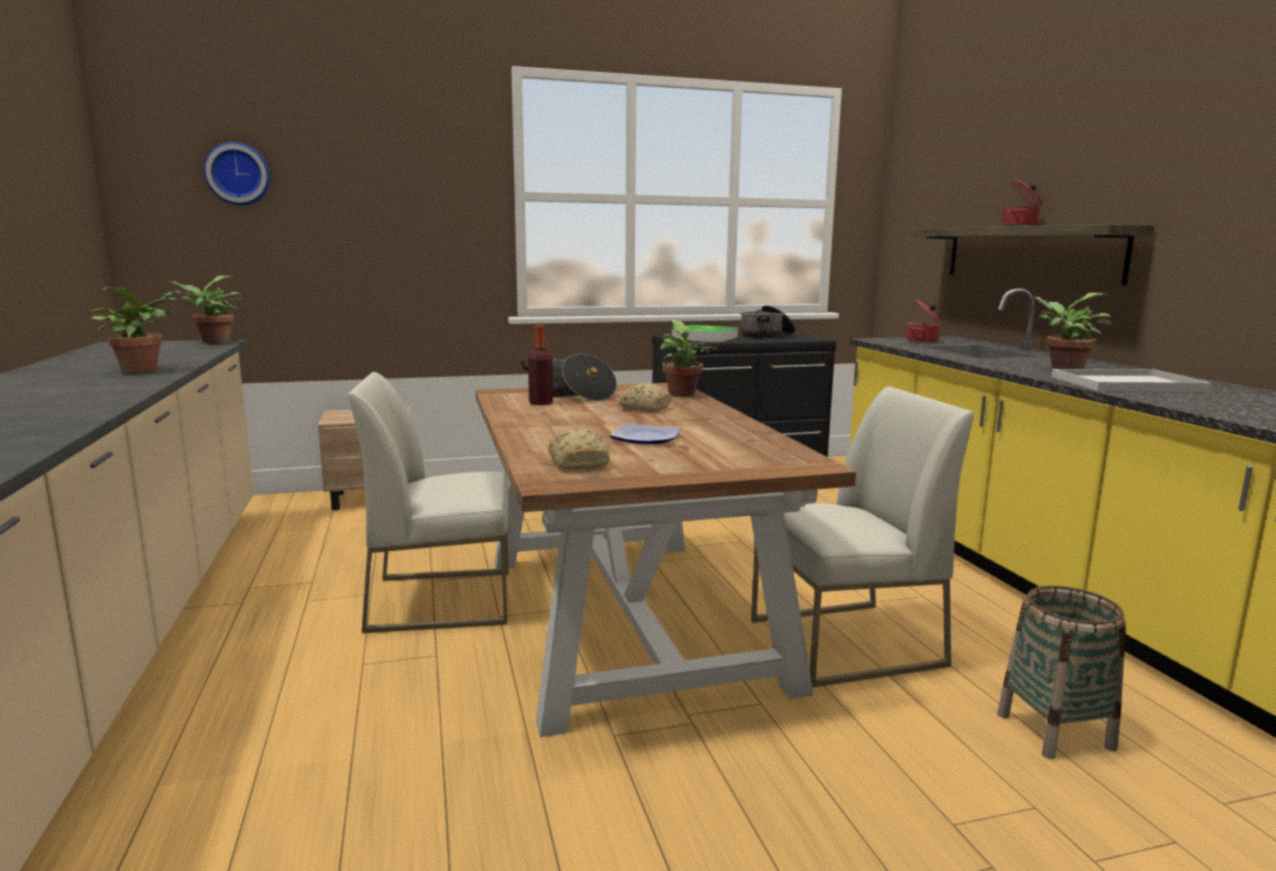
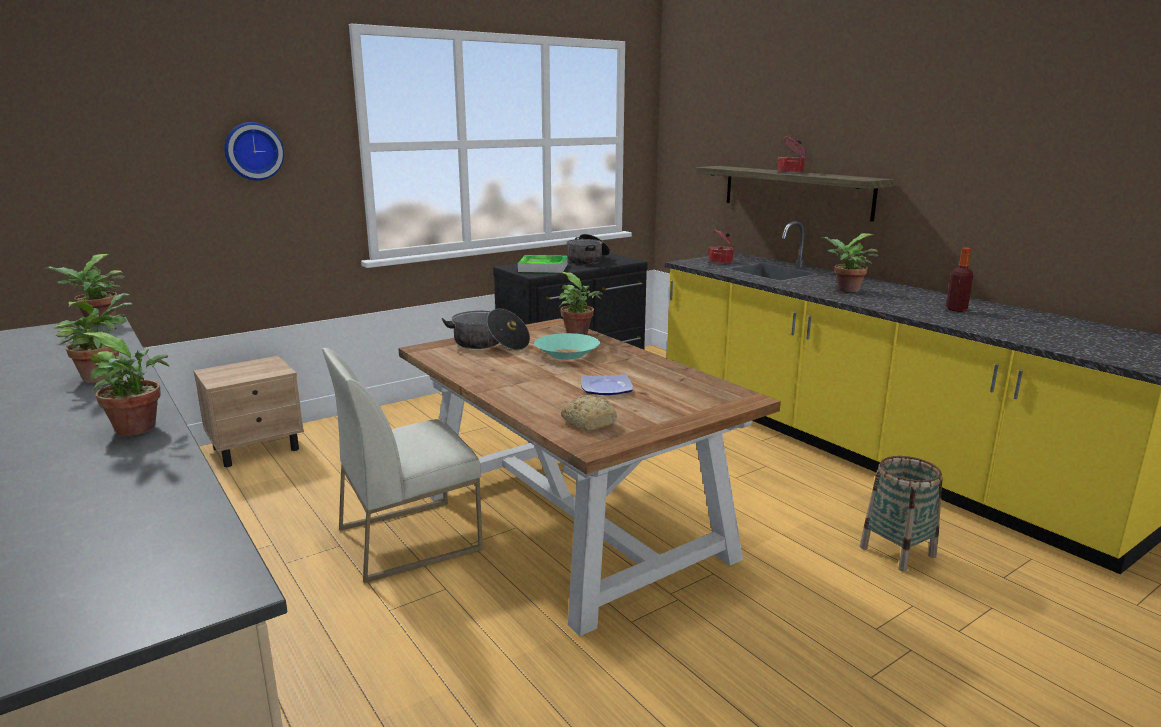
camera: 20 degrees left, 5 degrees up
(94, 401) = (140, 429): none -> potted plant
(238, 174) = (77, 139): wall clock -> wall clock (253, 151)
(541, 403) = (476, 357): bottle -> bottle (956, 309)
(644, 408) = (567, 354): bread -> turquoise bowl
(844, 643) = (738, 514): white chair -> none
(1125, 384) = (895, 302): white tray -> none

